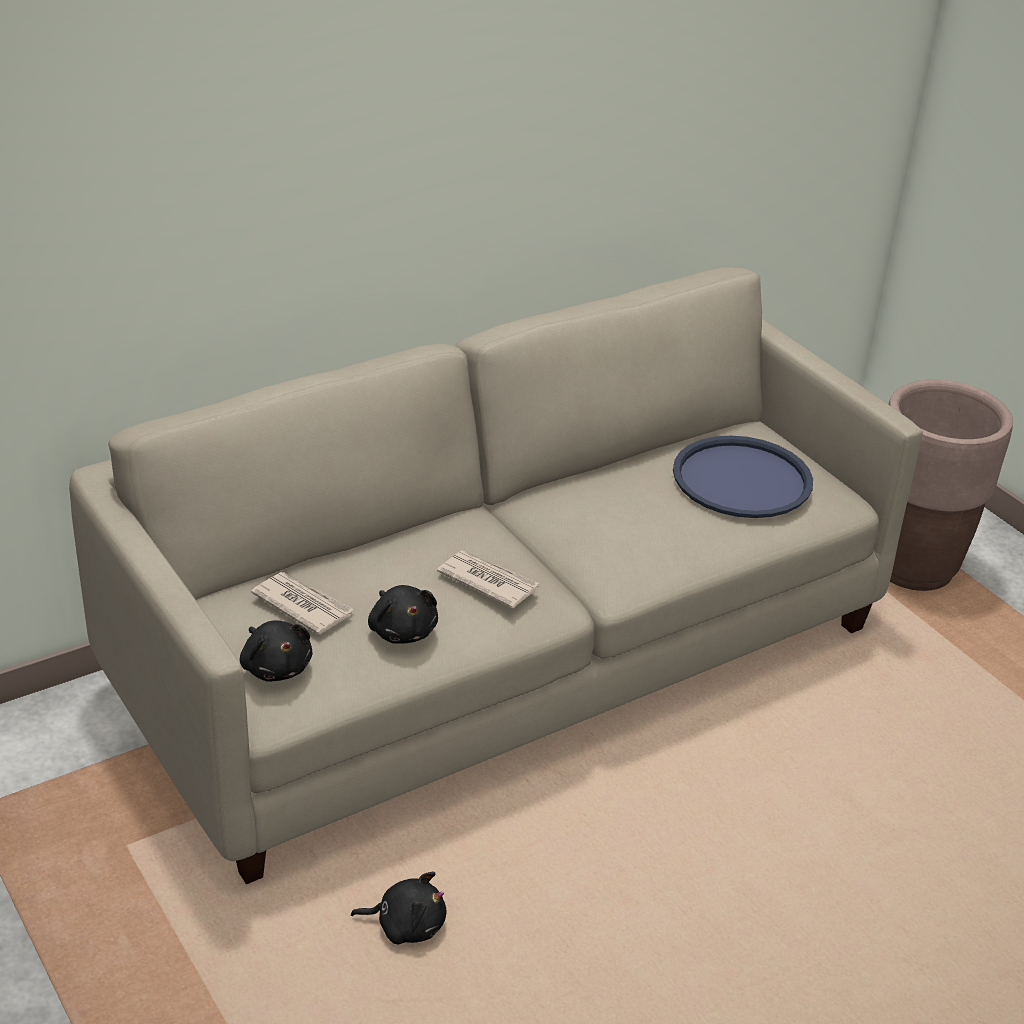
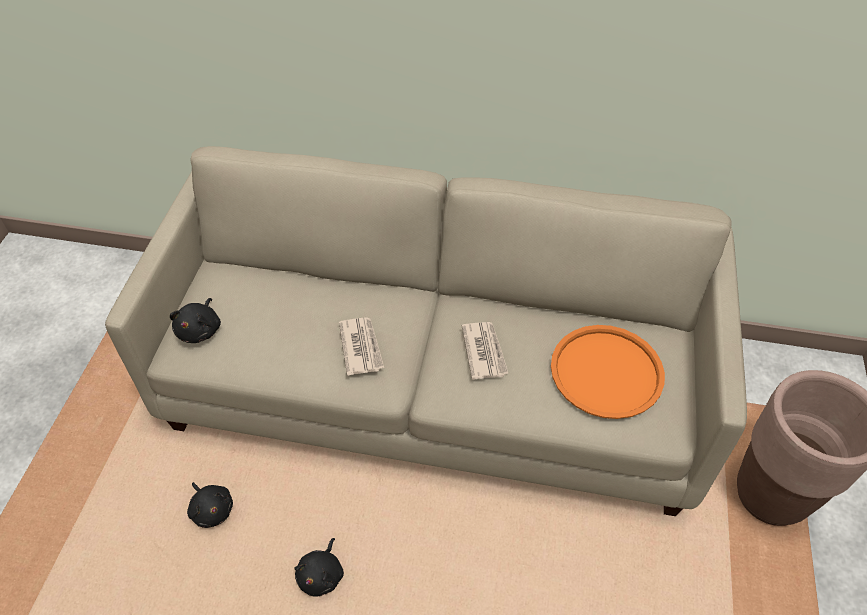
camera: 45 degrees right, 15 degrees up
(302, 605) = (253, 300): newspaper -> newspaper (484, 351)
(402, 630) = (281, 349): black plush toy -> black plush toy (322, 575)
(741, 479) = (606, 372): blue tray -> orange tray

